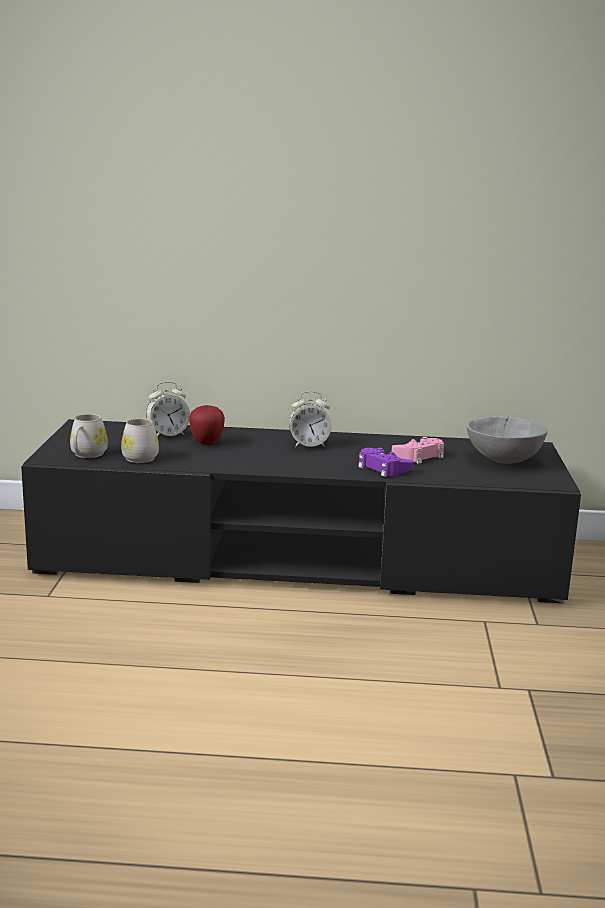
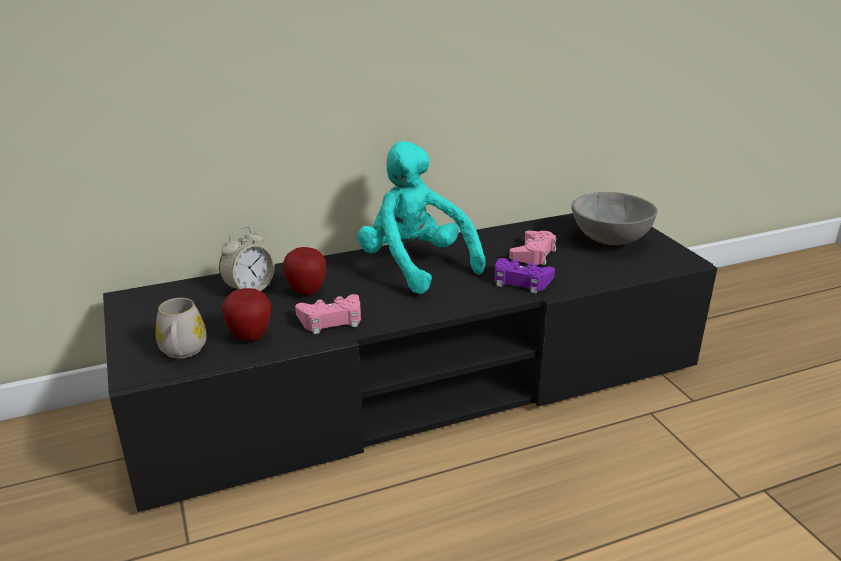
camera: 25 degrees left, 10 degrees up
(138, 457) = (250, 337): white mug -> apple
(205, 460) = (331, 320): none -> pink game controller
(309, 445) = (415, 266): alarm clock -> turquoise plush toy

